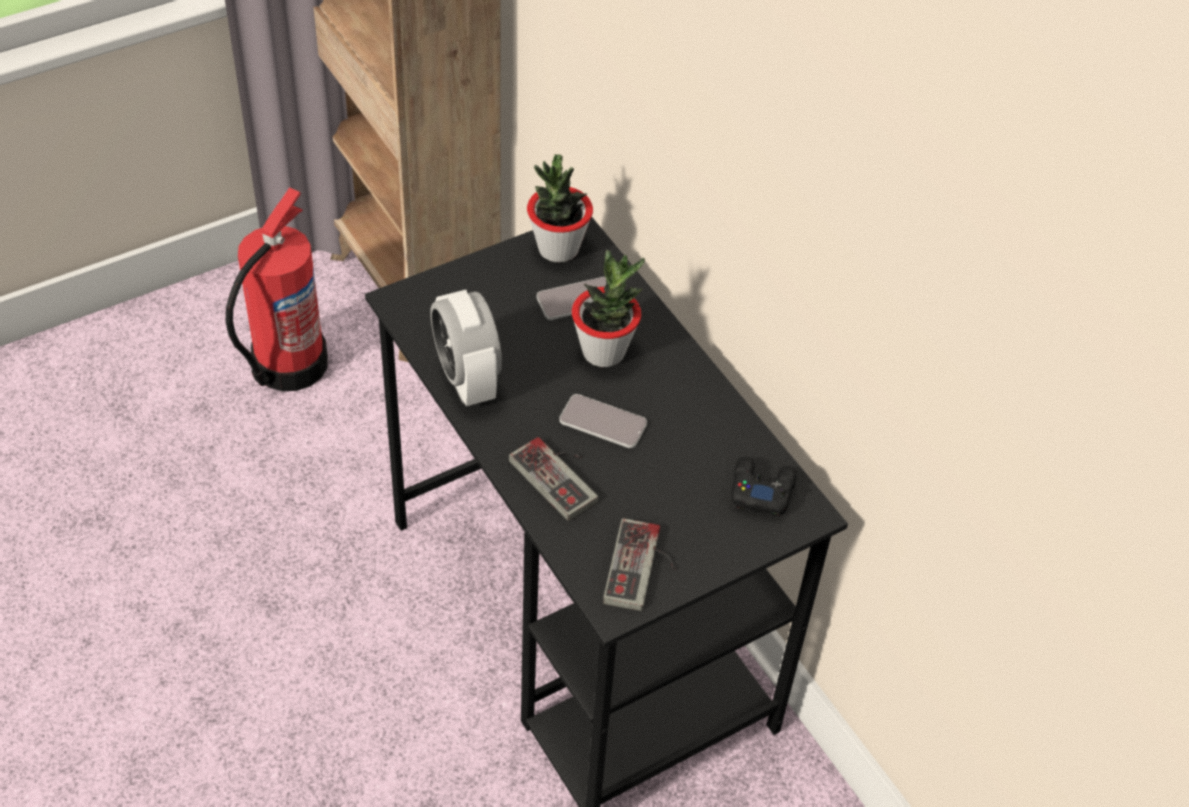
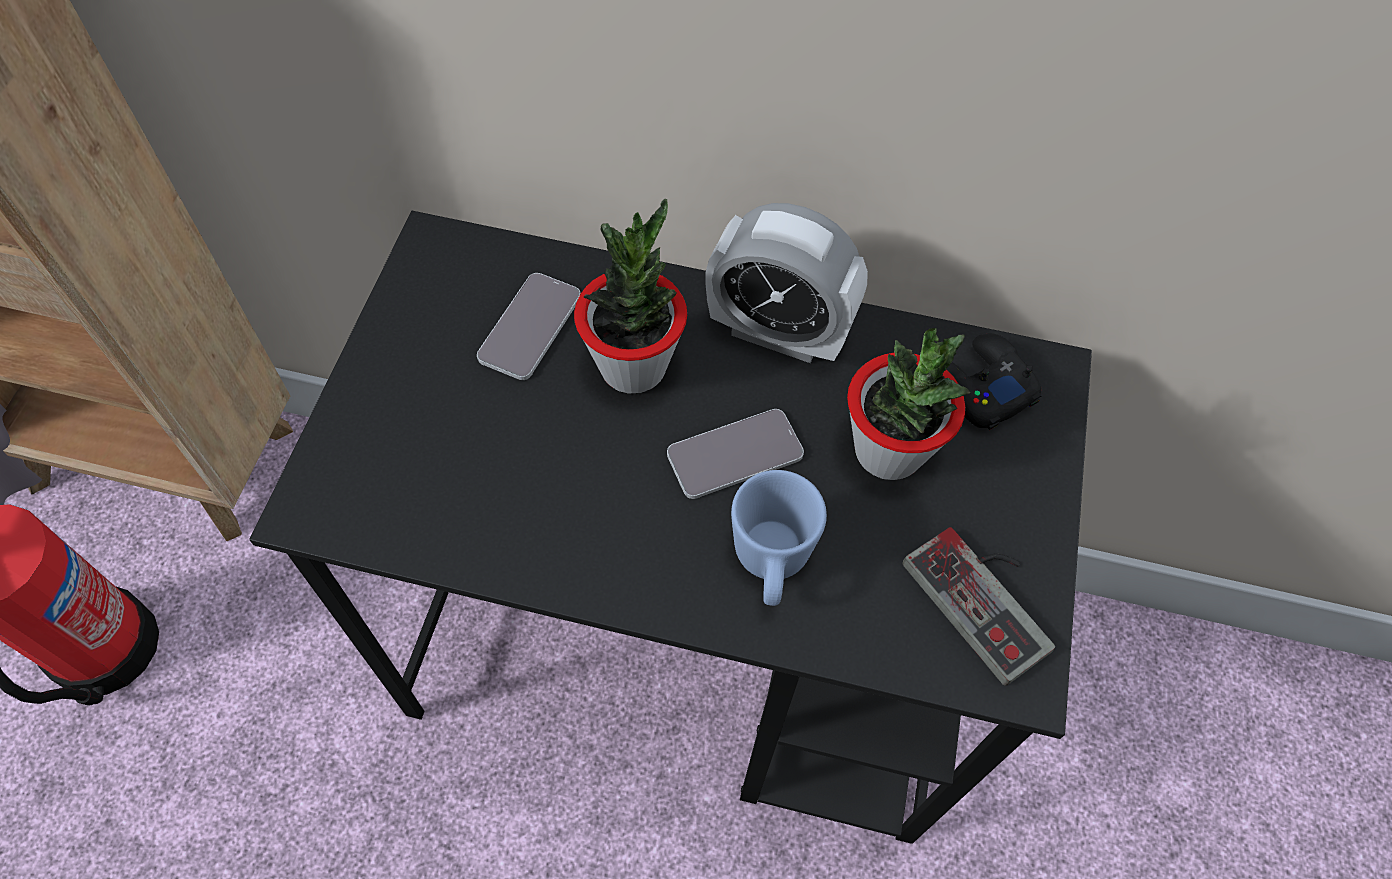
camera: 45 degrees left, 10 degrees up
(467, 379) = (517, 542): alarm clock -> alarm clock (778, 333)
(558, 249) = (435, 282): potted plant -> potted plant (888, 451)
(562, 475) = (770, 564): game controller -> blue mug

